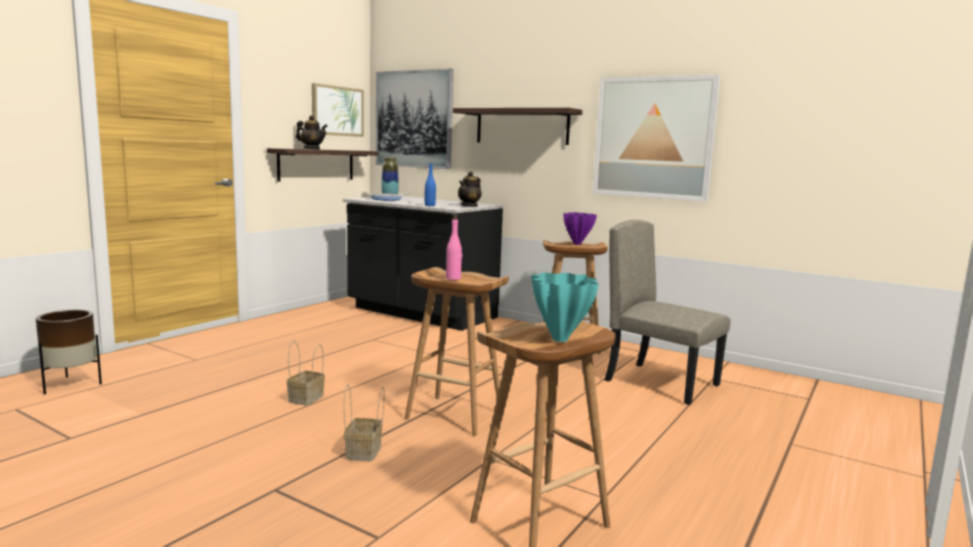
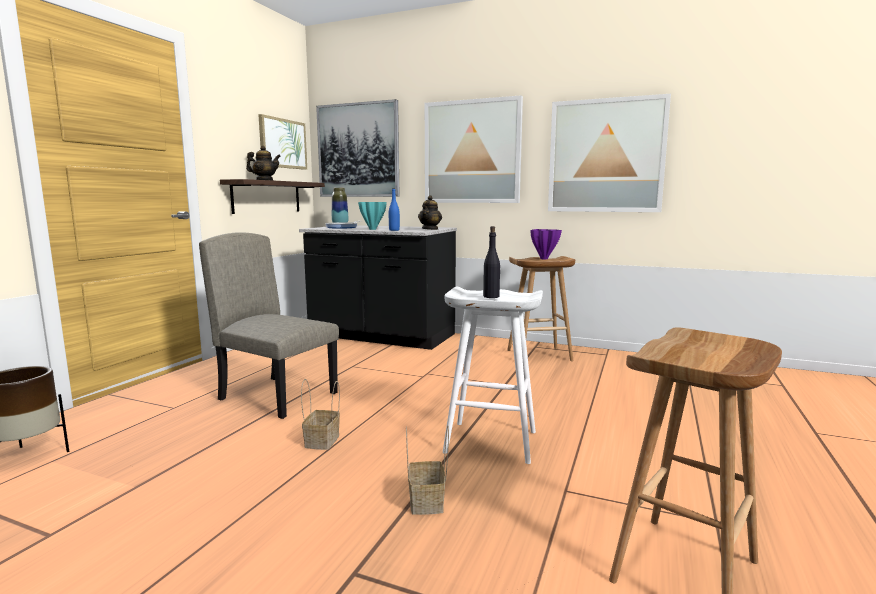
camera: 10 degrees left, 0 degrees up
(453, 278) = (491, 296): pink bottle -> black bottle
(453, 415) = (489, 442): brown stool -> white stool
(522, 126) = (472, 152): shelf -> picture
(561, 339) = (729, 356): turquoise vase -> turquoise vase (373, 229)
(662, 383) = (650, 383): beige chair -> beige chair (279, 396)

